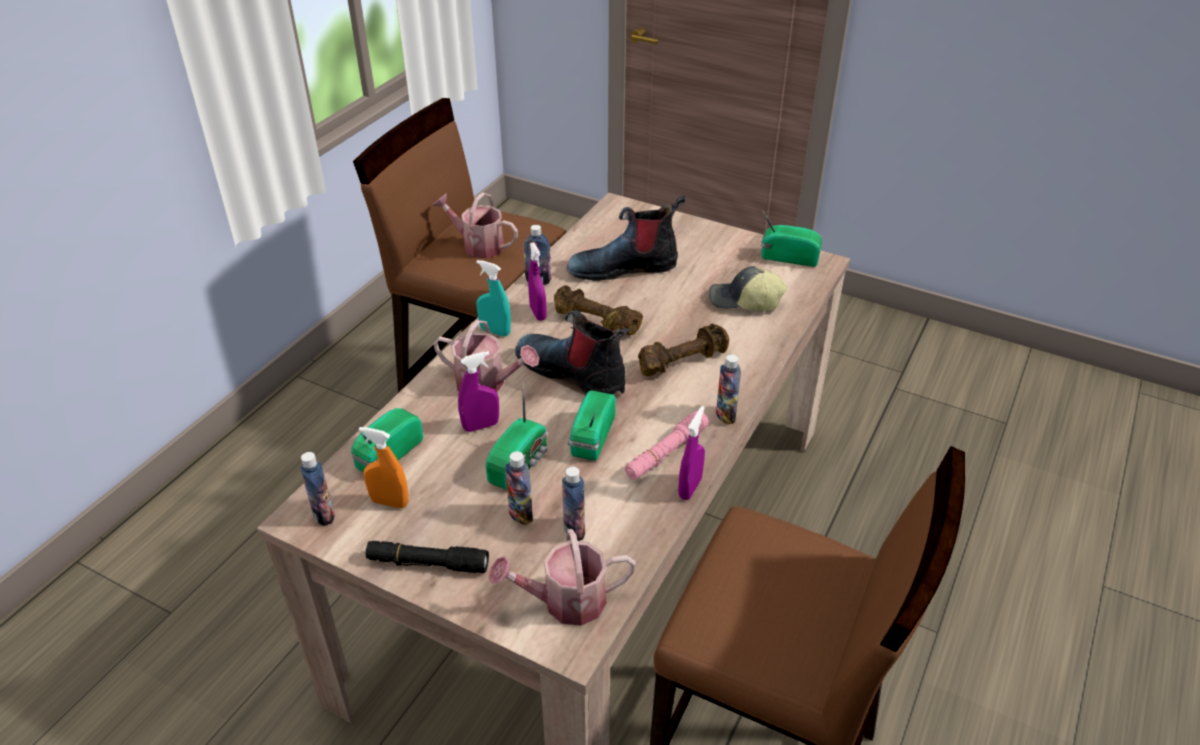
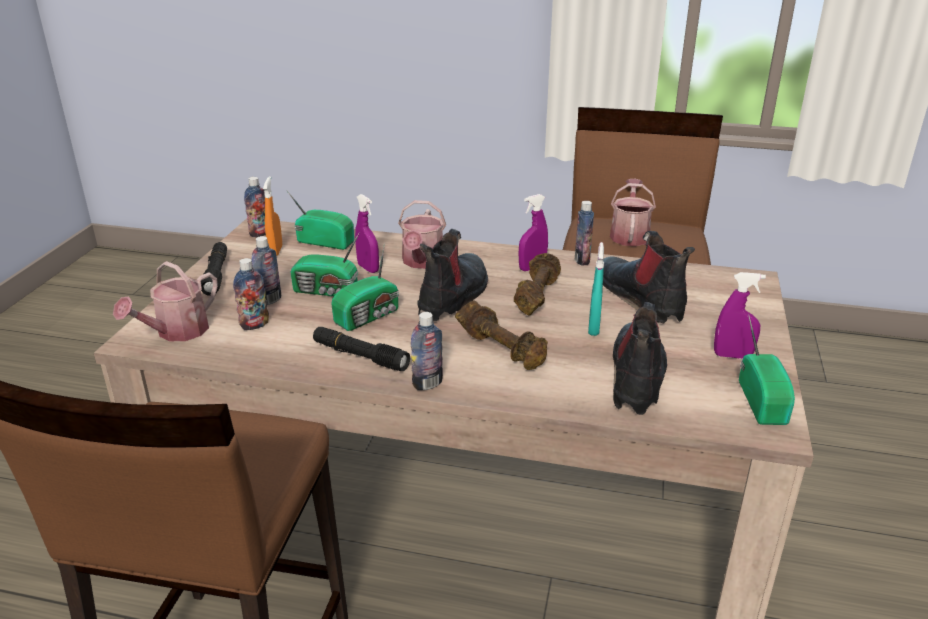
camera: 75 degrees right, 10 degrees down
(495, 331) = (493, 254): turquoise spray bottle -> turquoise spray bottle (593, 328)
(565, 601) = (177, 332): watering can -> watering can turned 120 degrees counterclockwise
(590, 437) = (369, 316): radio -> radio turned 135 degrees clockwise
(666, 452) = (360, 356): pink flashlight -> black flashlight
(690, 488) = (314, 374): purple spray bottle -> purple spray bottle (732, 356)
(744, 301) = (637, 377): cap -> boot

